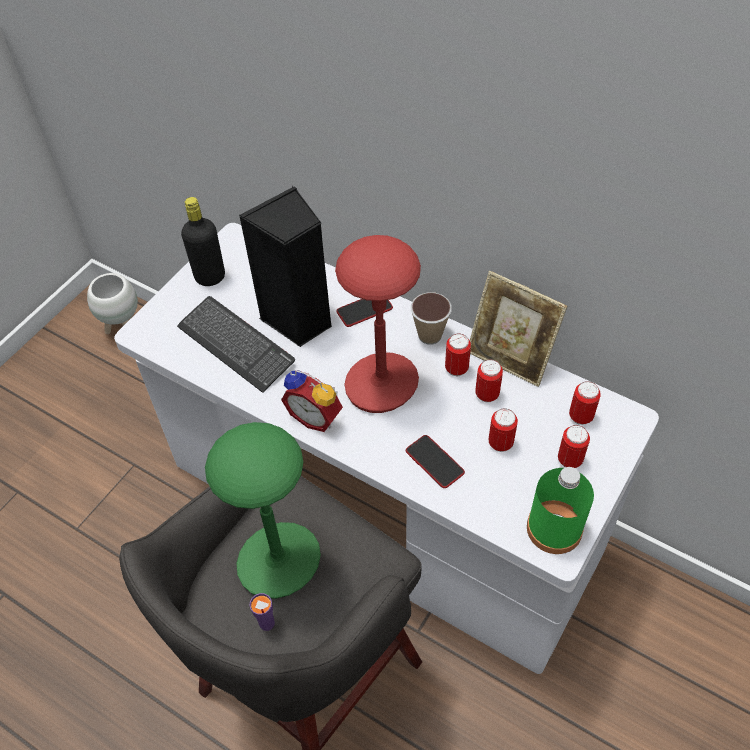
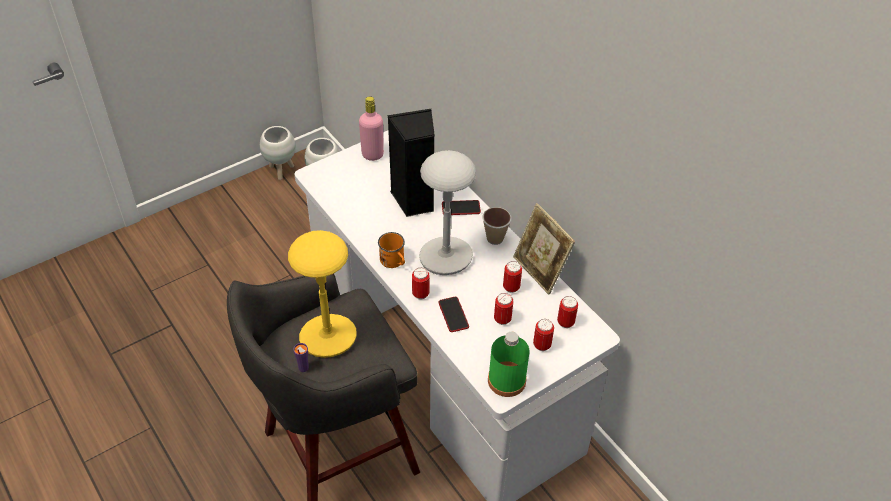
camera: 20 degrees right, 5 degrees down
(60, 333) = (281, 170): none -> white planter
(210, 277) = (372, 155): black bottle -> pink bottle
(236, 345) = (367, 202): keyboard -> none
(279, 563) = (328, 338): green table lamp -> yellow table lamp
(316, 416) = (394, 262): alarm clock -> orange mug
(382, 385) = (445, 258): red table lamp -> grey table lamp
(456, 369) = (500, 265): can -> can (420, 294)

